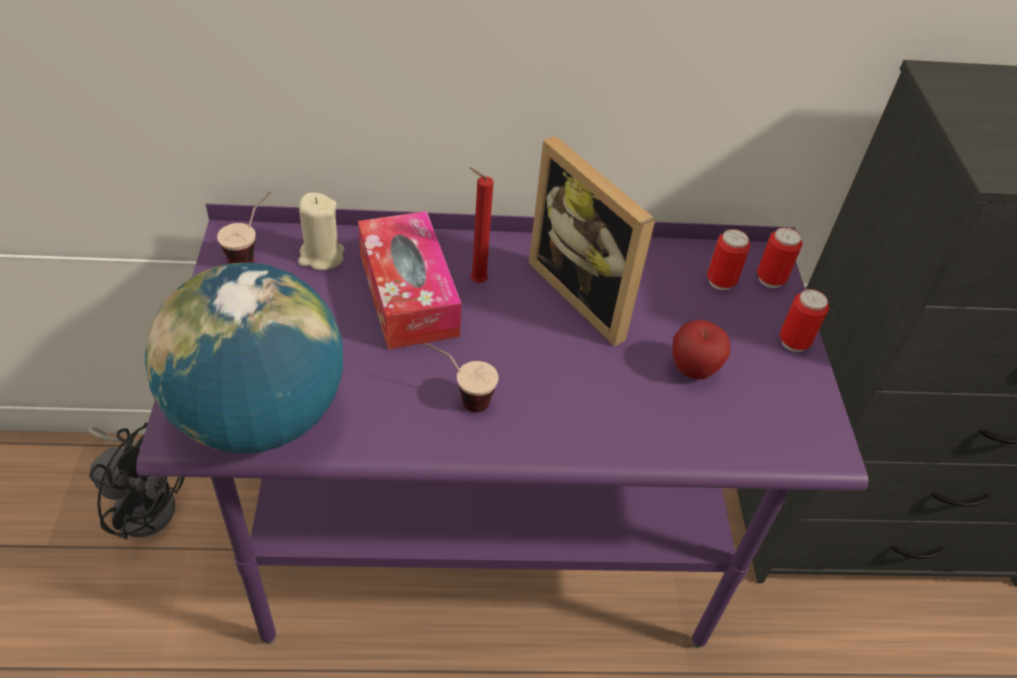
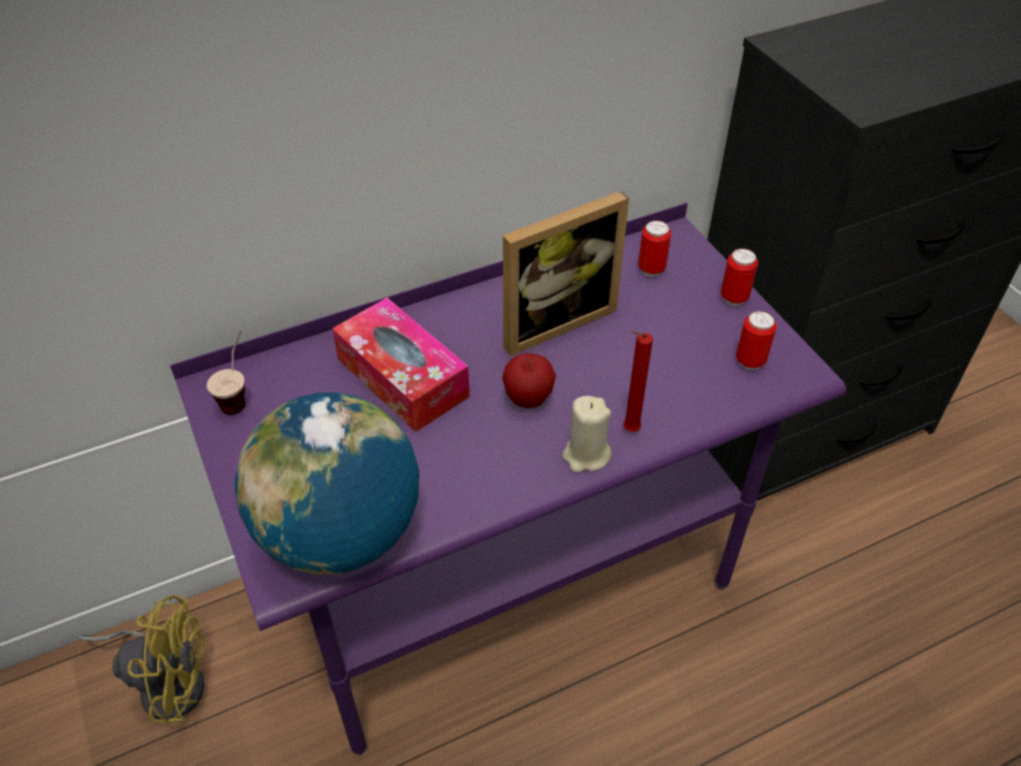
camera: 20 degrees left, 0 degrees up
(144, 500) = (166, 681): black fan -> yellow fan
(321, 256) = (304, 373): beige candle -> beige candle (586, 455)
(459, 397) = (501, 448): cup -> none
(475, 282) = (453, 344): red candle -> red candle (628, 430)
(588, 294) = (553, 320): picture frame -> picture frame turned 60 degrees counterclockwise
(693, 370) = (671, 350): apple -> apple (528, 400)
(770, 279) = (688, 253): can -> can (750, 361)

